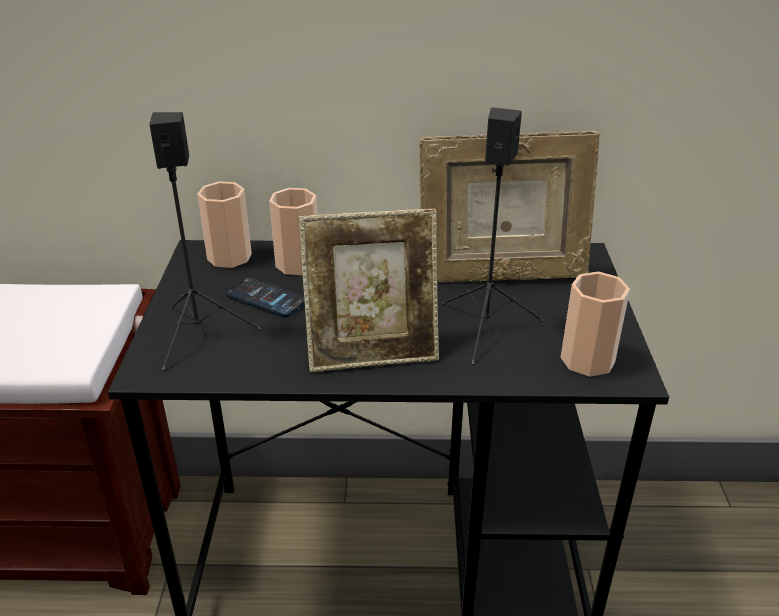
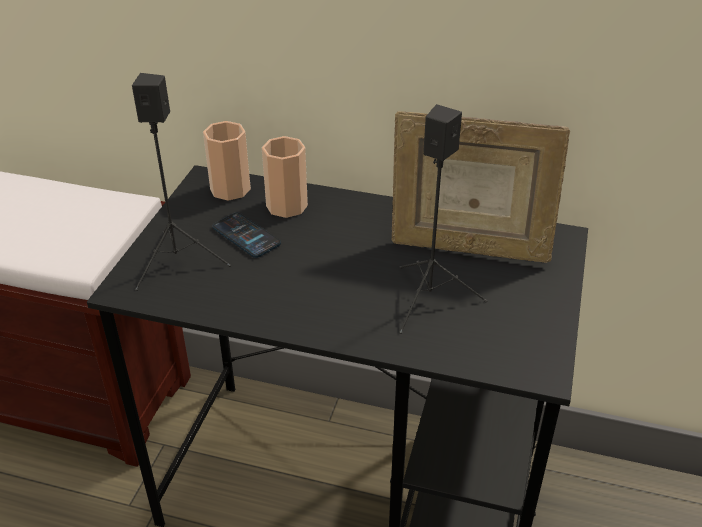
camera: 15 degrees right, 5 degrees up
(372, 351) = (316, 304): picture frame -> none
(587, 360) = (509, 349): cup -> none

